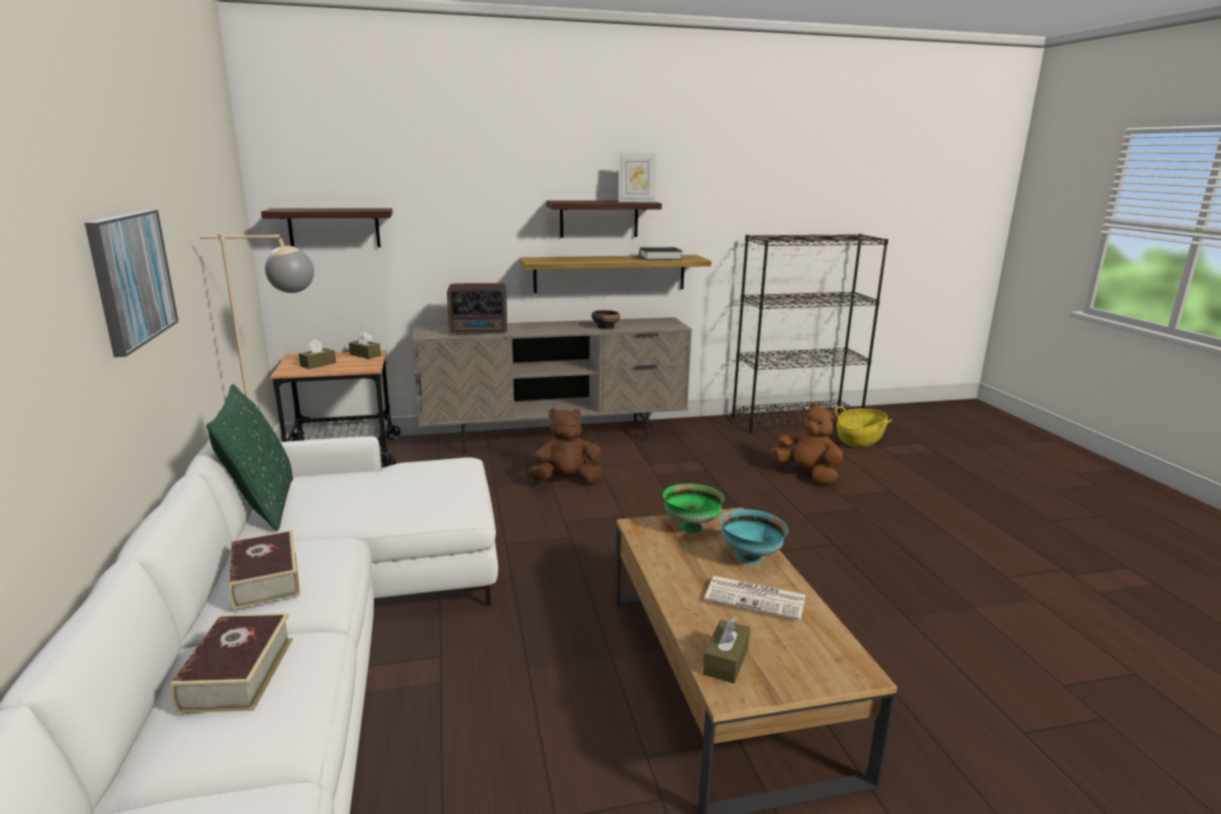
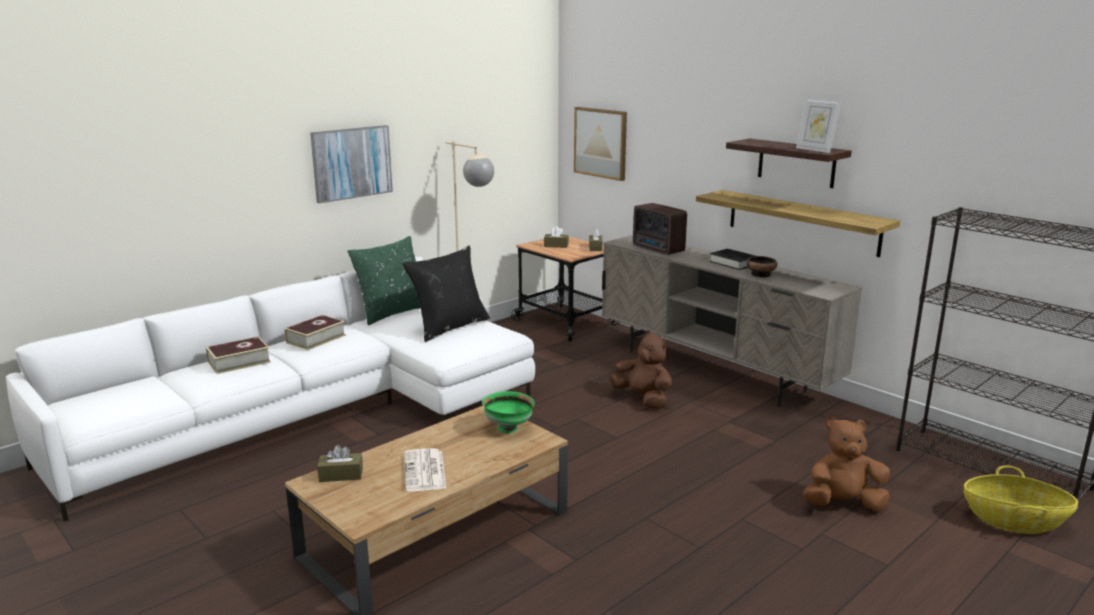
camera: 60 degrees right, 0 degrees up
(334, 227) = (601, 143): shelf -> picture
(387, 484) = (449, 327): none -> black pillow
(660, 258) = (837, 215): black book -> black book (733, 263)
(750, 557) = (483, 458): turquoise bowl -> none
(807, 474) = (843, 504): brown plush toy -> brown plush toy turned 105 degrees counterclockwise

